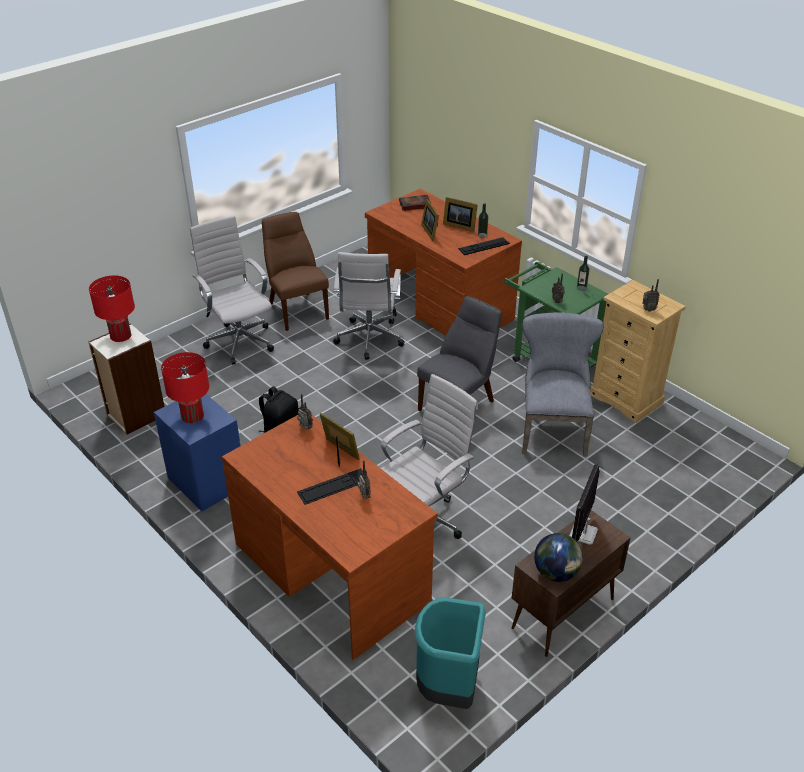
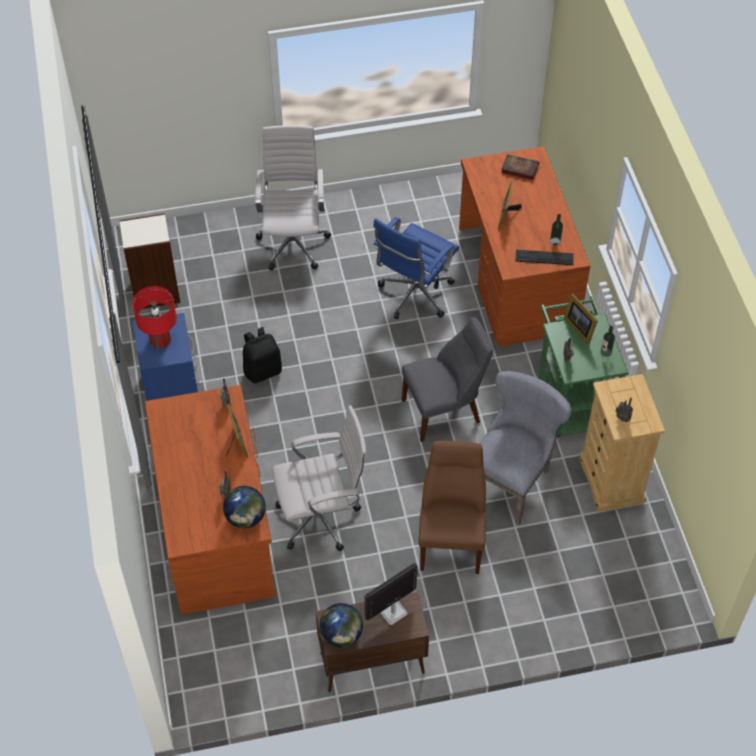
camera: 30 degrees right, 15 degrees up
(120, 335) = (148, 225): red table lamp -> none
(297, 309) = (371, 225): brown chair -> brown chair (451, 538)
(333, 486) = (209, 473): keyboard -> none
(369, 340) = (414, 296): white office chair -> blue office chair
(399, 506) = (246, 518): none -> globe
(448, 689) = (234, 677): turquoise trash can -> none
(459, 225) = (542, 218): picture frame -> picture frame (579, 327)

